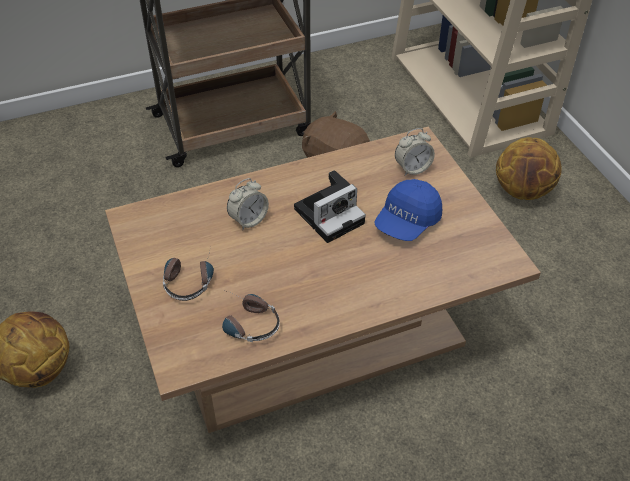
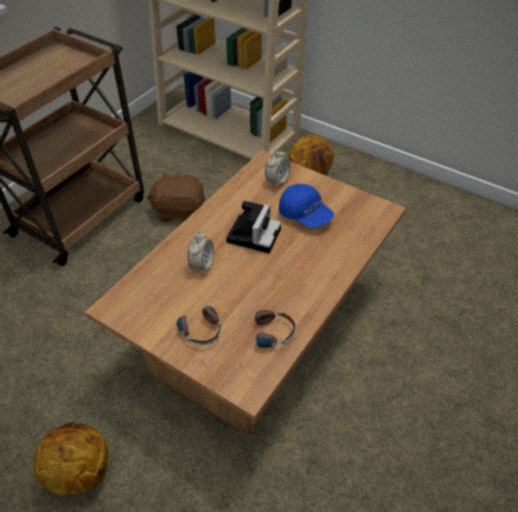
camera: 35 degrees left, 0 degrees up
(407, 222) = (305, 215): blue cap -> blue cap turned 45 degrees counterclockwise

